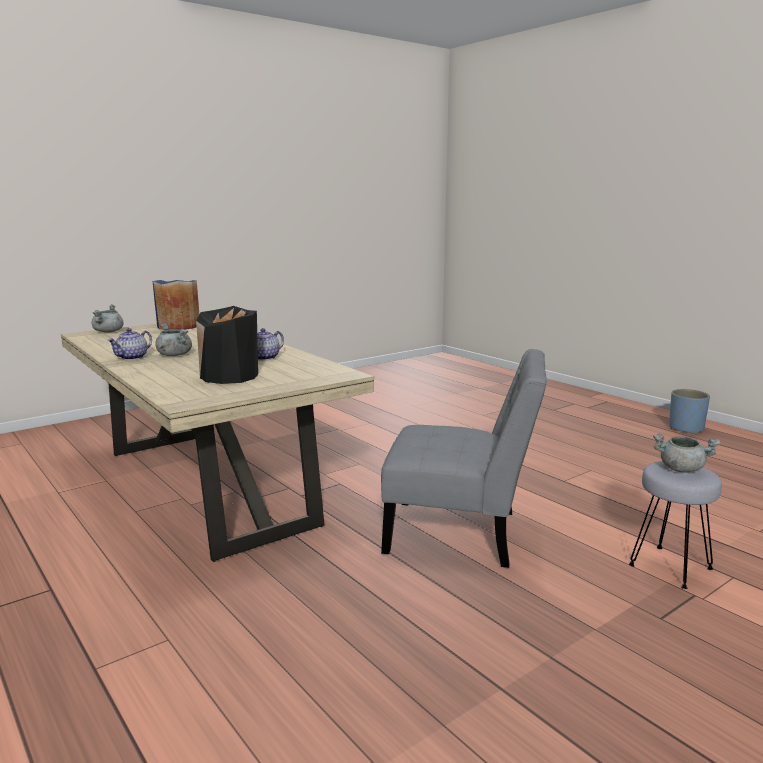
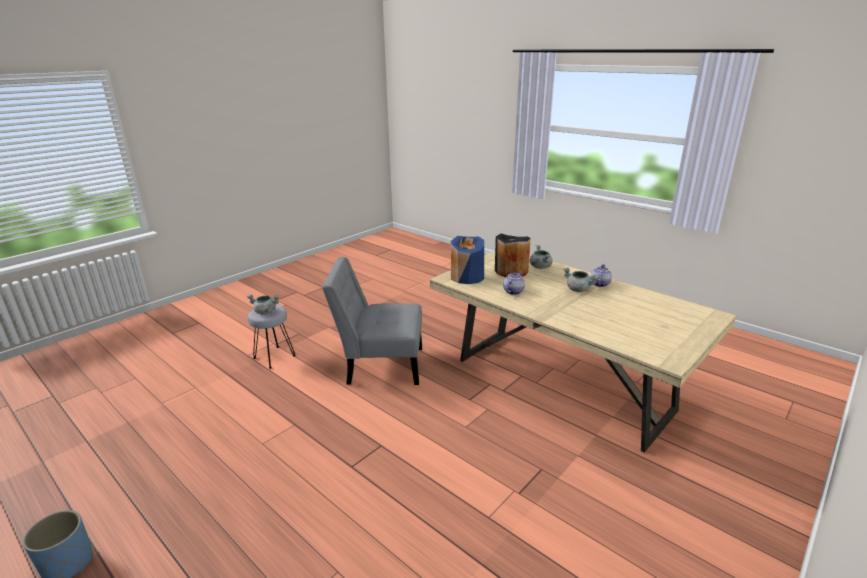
camera: 170 degrees right, 10 degrees up
(108, 332) = (705, 322): grey cooking pot -> grey cooking pot (540, 267)
(178, 326) = (668, 342): blue vase -> blue vase (467, 277)

